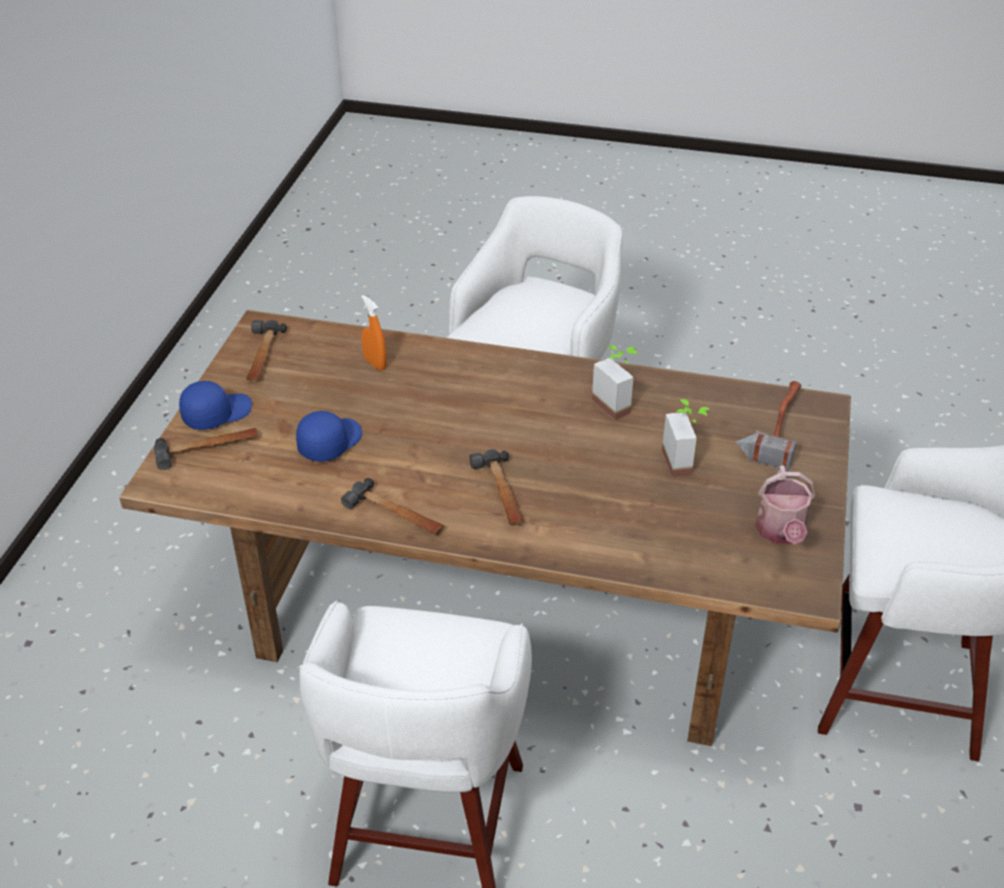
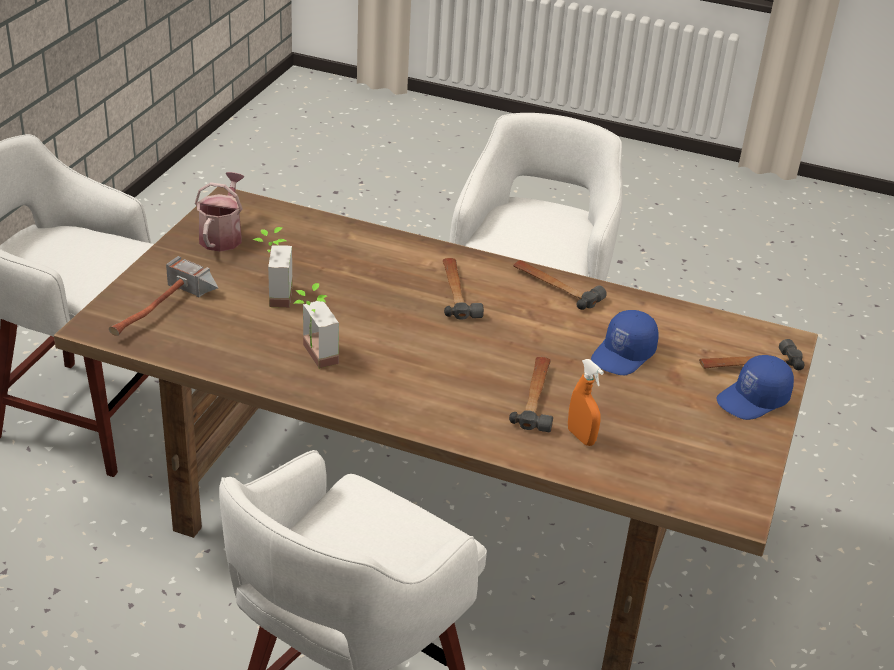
camera: 175 degrees left, 5 degrees down
(262, 356) = (723, 465): hammer -> hammer (537, 397)

